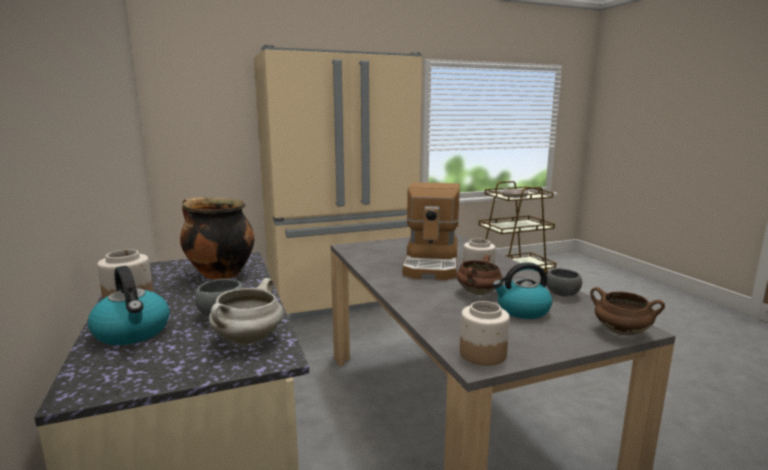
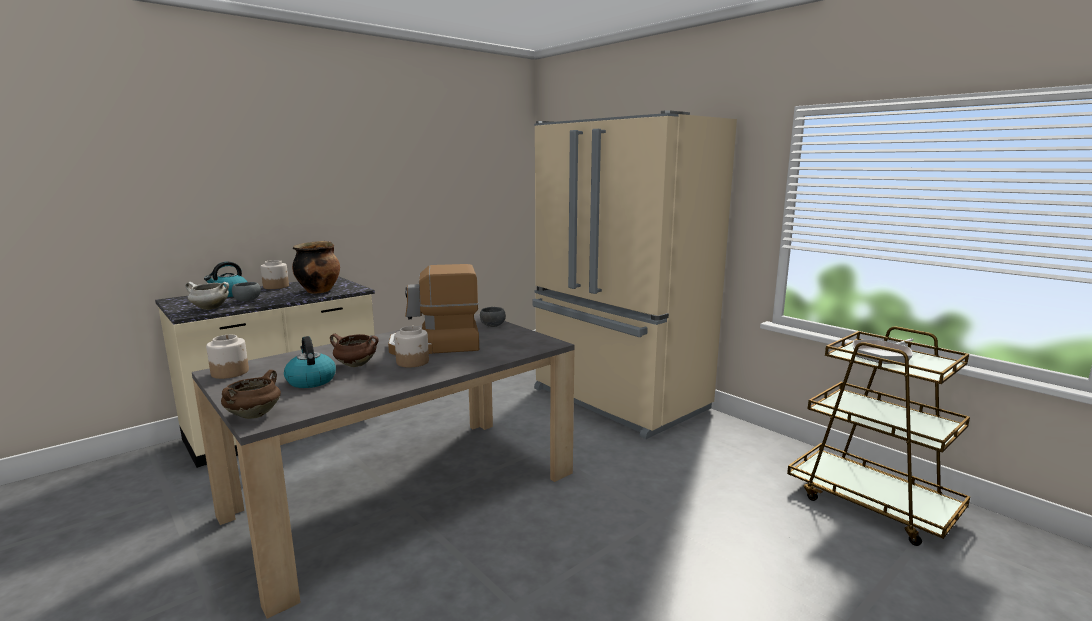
camera: 70 degrees right, 0 degrees up
(561, 294) = (354, 394): grey bowl -> grey bowl (492, 325)

